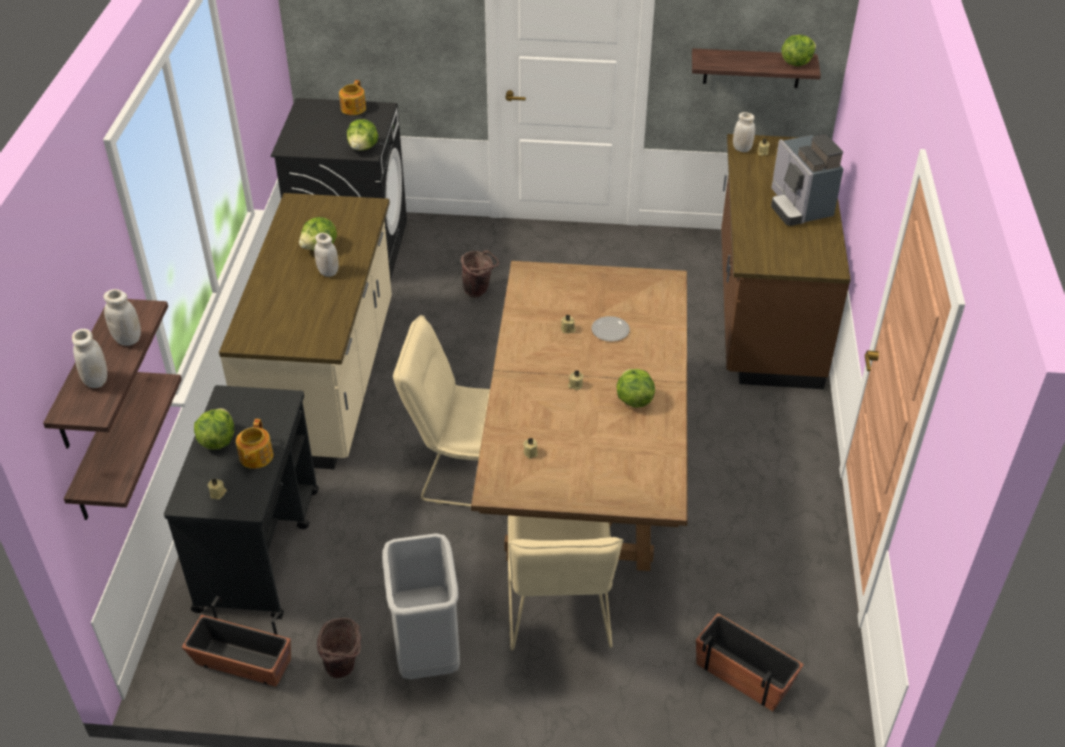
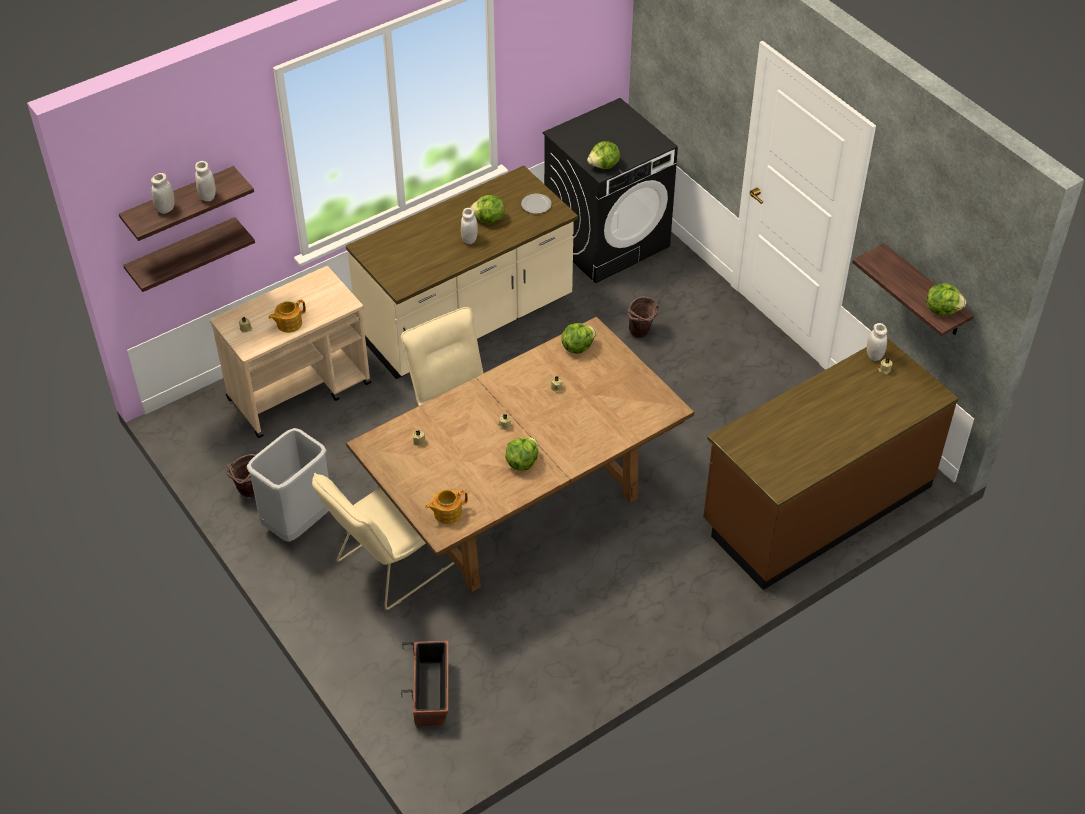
camera: 50 degrees right, 5 degrees up
(217, 440) = (284, 299): lettuce -> lettuce (577, 347)
(243, 663) = (213, 445): planter -> none
(259, 548) = (300, 391): black cart -> beige cart
(352, 109) = (642, 131): teapot -> teapot (447, 513)
(610, 330) = (580, 409): plate -> plate (536, 205)
(799, 206) = (836, 428): coffee machine -> none

